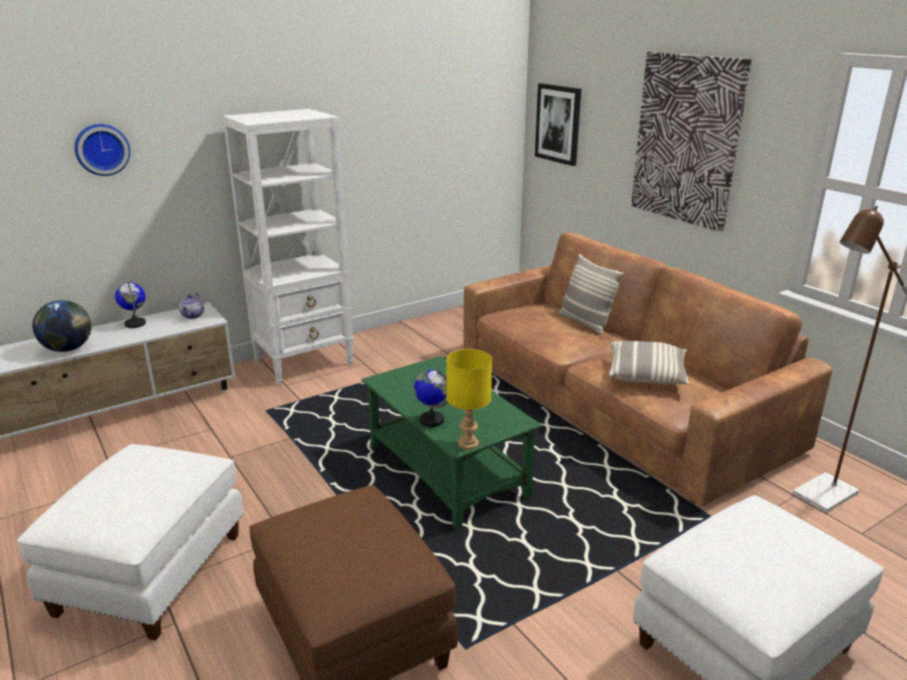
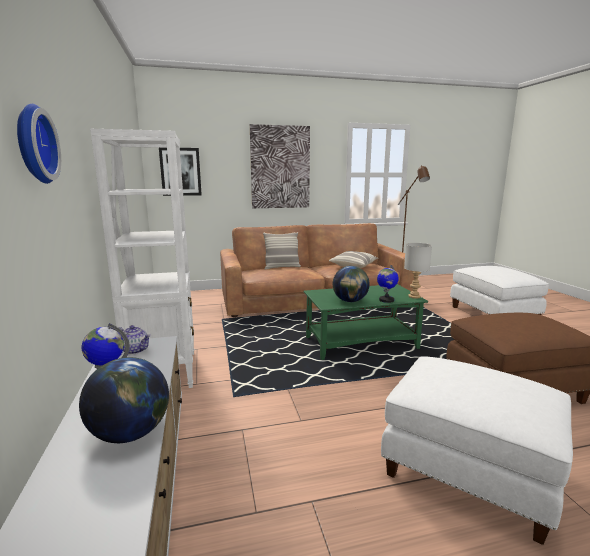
camera: 70 degrees left, 10 degrees down
(408, 393) = (350, 301): none -> globe
(469, 444) = (414, 296): yellow table lamp -> grey table lamp

